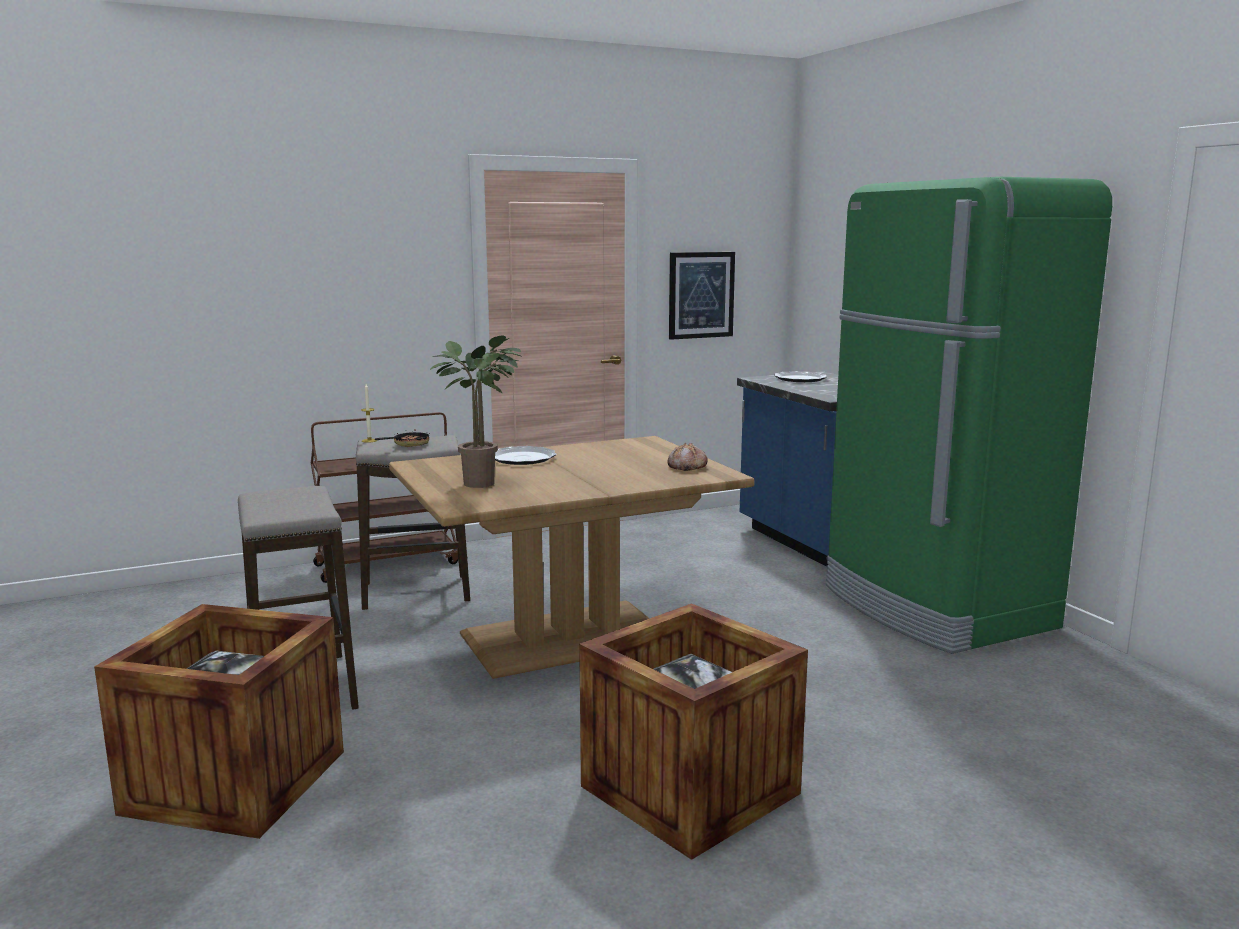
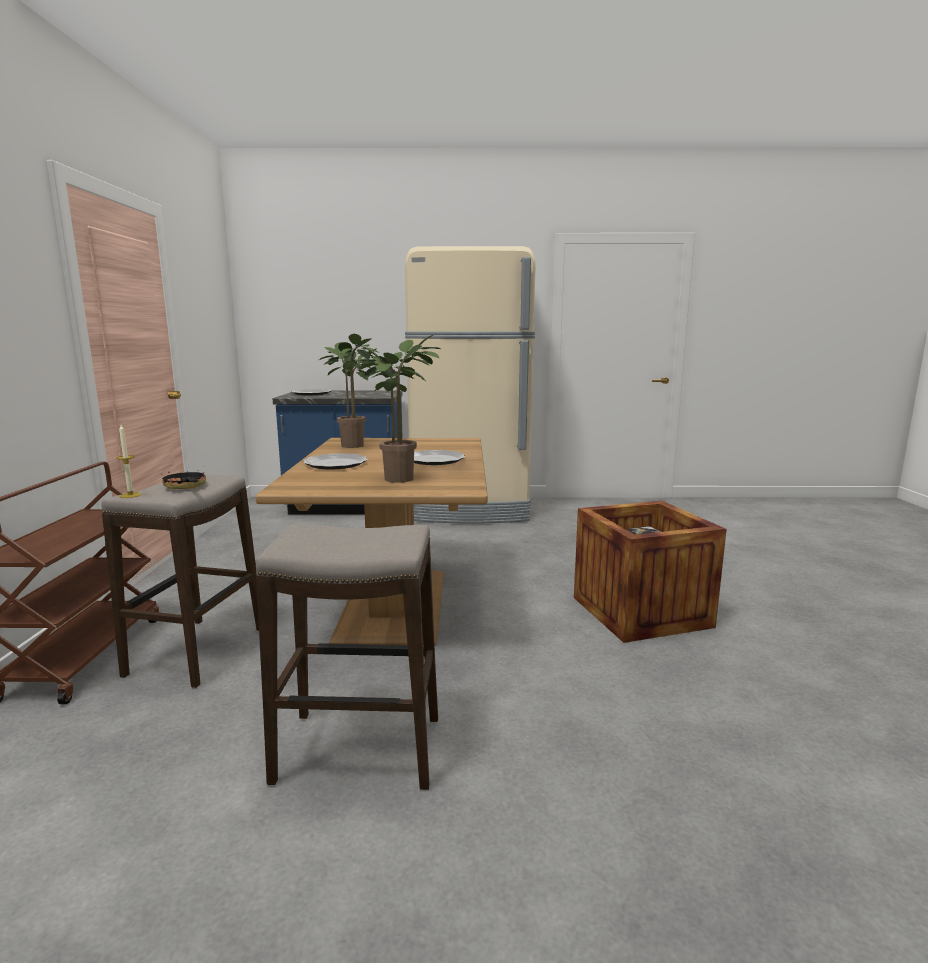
camera: 65 degrees left, 0 degrees up
(236, 782) = (542, 816): crate -> none
(582, 480) = (434, 460): none -> plate
(620, 449) = (356, 446): none -> potted plant
(686, 467) = (434, 442): bread -> none
(701, 295) = (203, 336): picture -> none
(935, 608) = (471, 510): green fridge -> beige fridge

